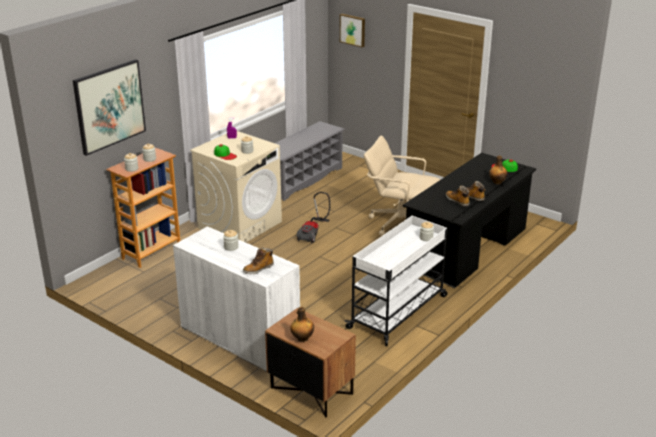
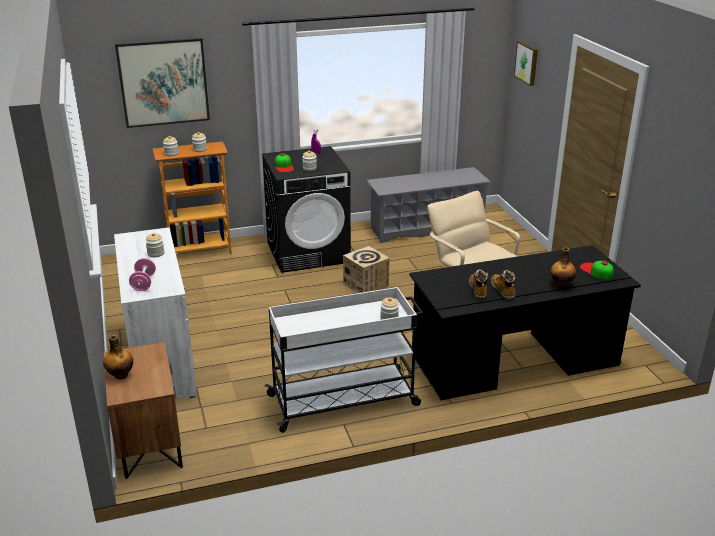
camera: 35 degrees right, 0 degrees up
(240, 224) = (308, 252): beige washing machine -> black washing machine
(258, 269) = (143, 283): boot -> pink dumbbell
(313, 233) = (366, 285): vacuum cleaner -> cardboard box

